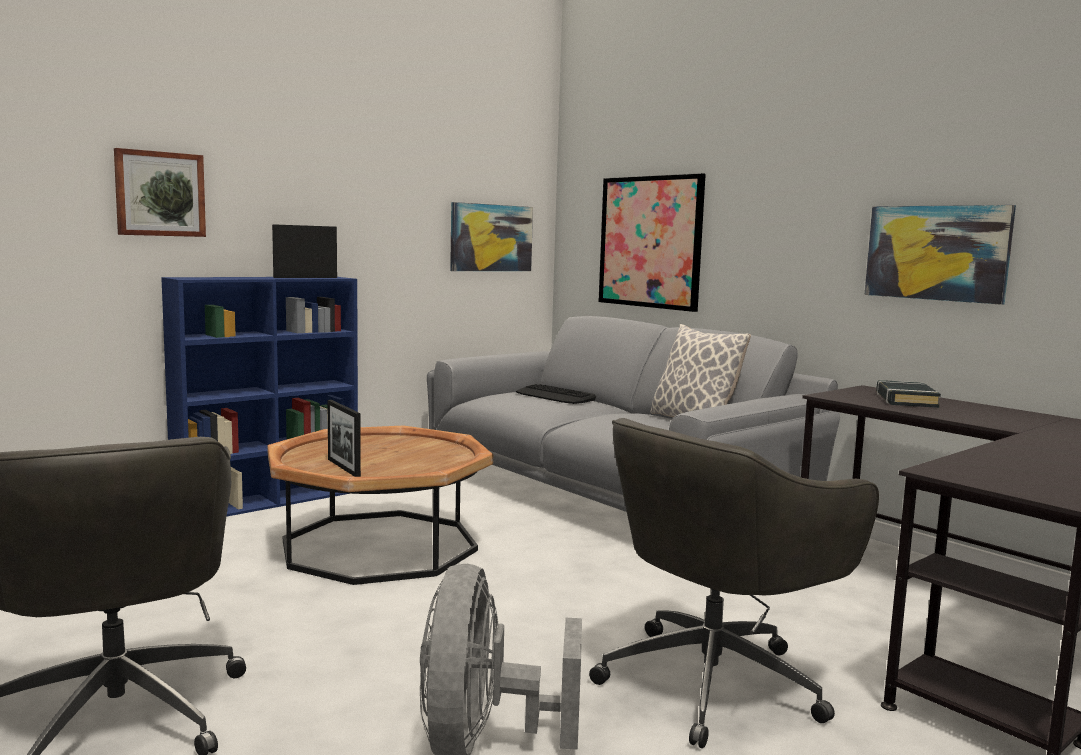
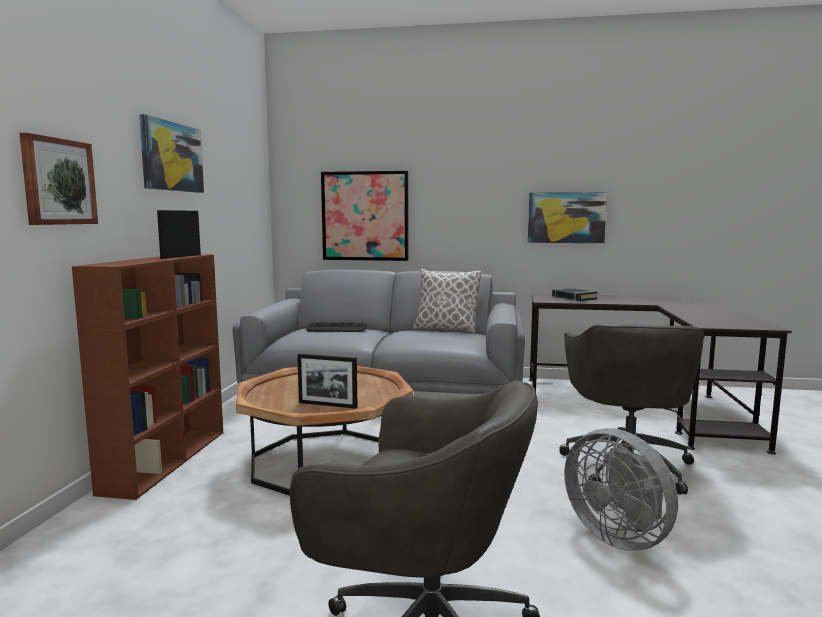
camera: 40 degrees left, 0 degrees up
(270, 500) = (167, 459): blue bookcase -> brown bookcase
(491, 238) = (246, 216): picture -> picture (172, 157)

